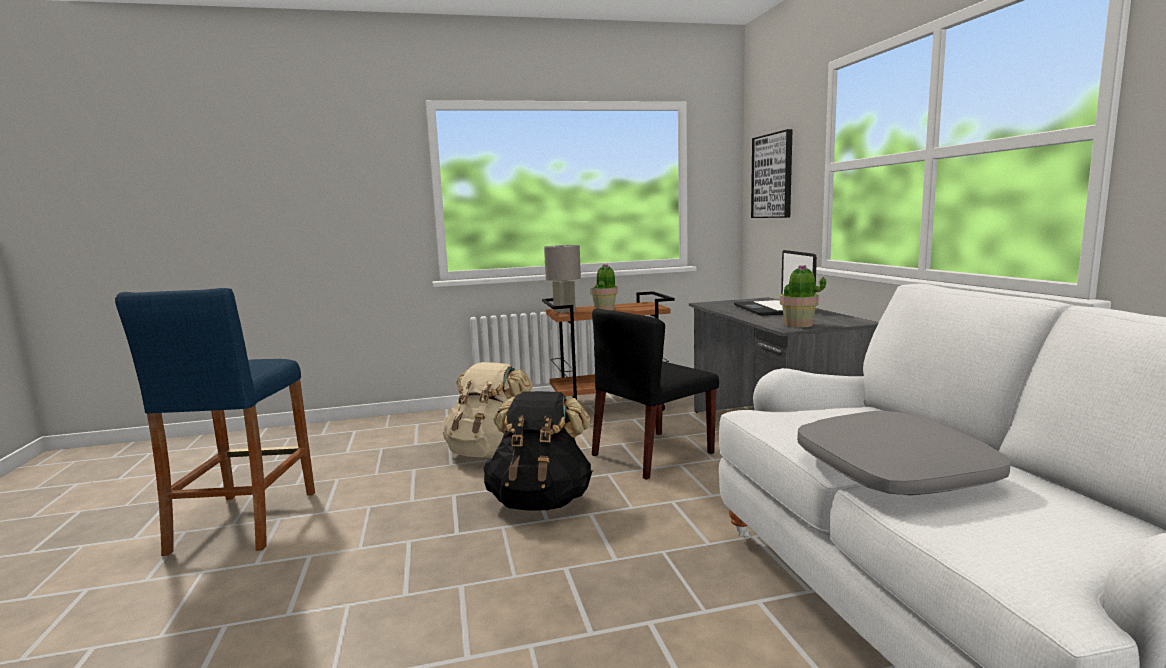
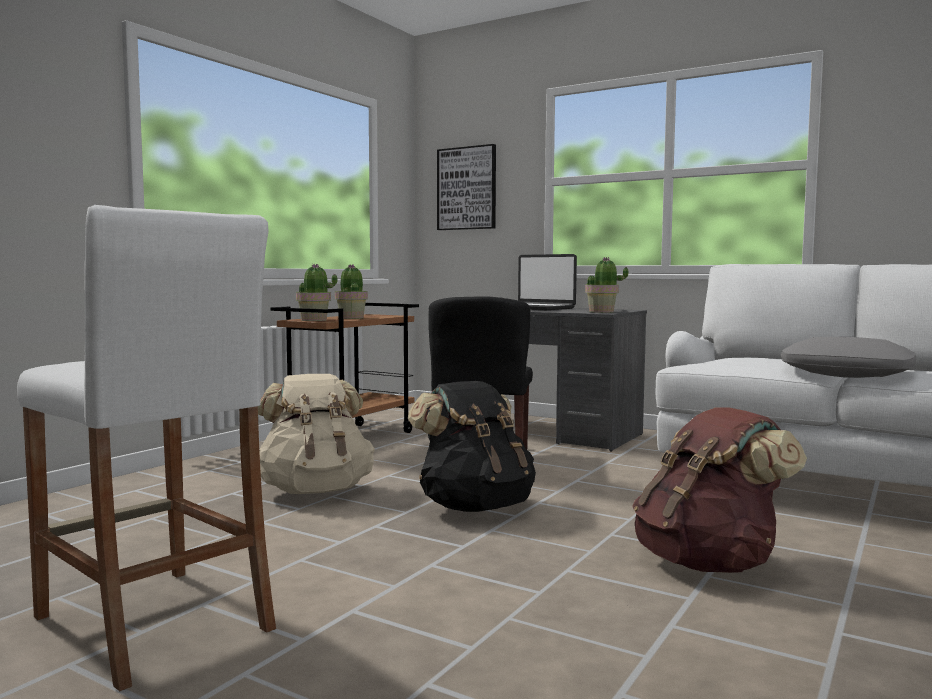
camera: 45 degrees left, 5 degrees down
(244, 521) = (152, 623): blue stool -> white stool
(562, 634) = (709, 563): none -> brown backpack
(564, 311) = (314, 320): grey table lamp -> potted plant

